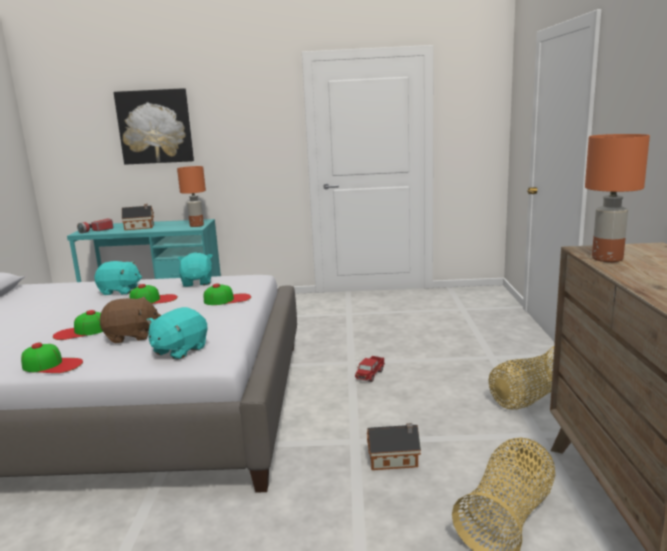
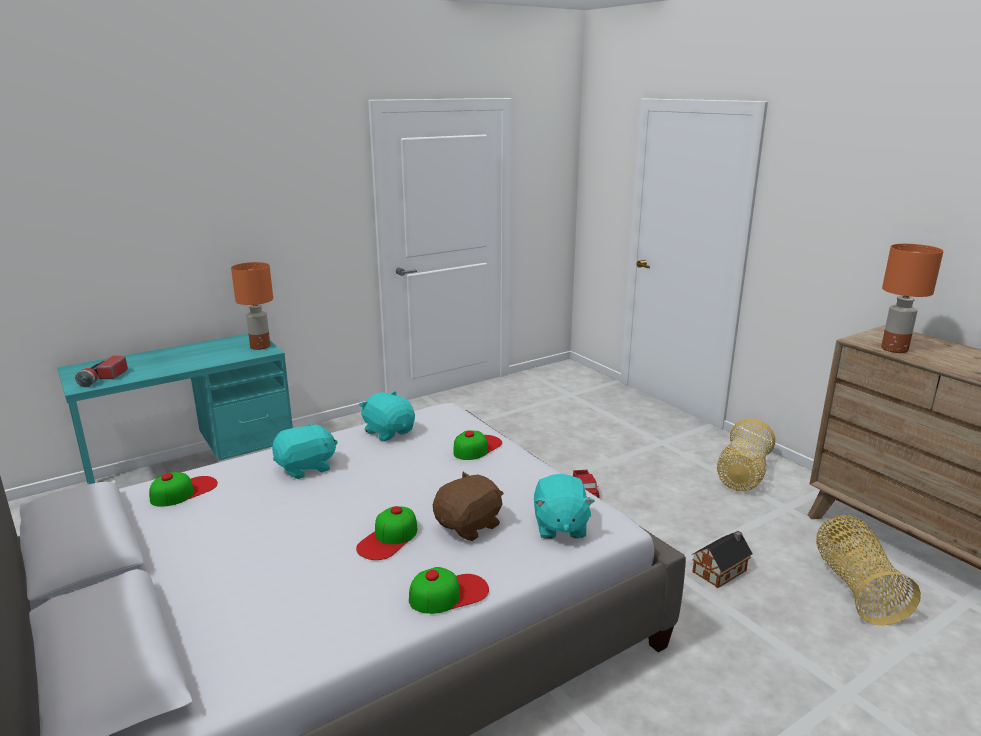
camera: 35 degrees left, 5 degrees up
(140, 227) = (171, 361): toy house -> none
(154, 299) = (383, 469): cap -> cap (184, 491)
(155, 126) = (163, 205): picture -> none

